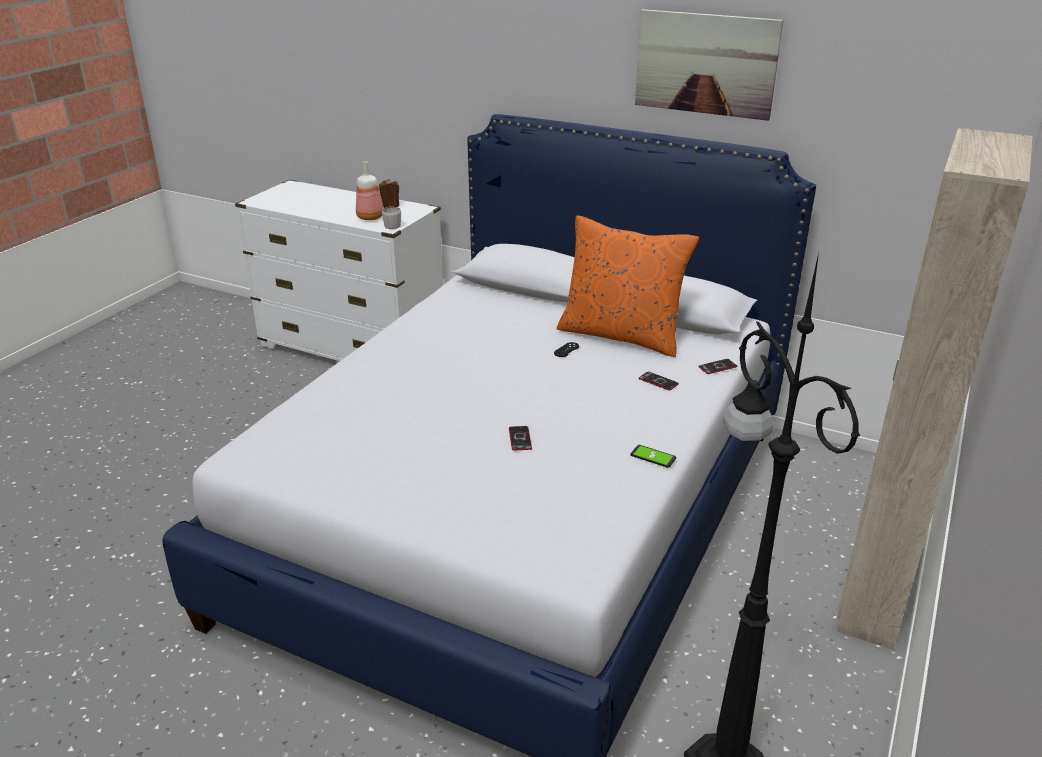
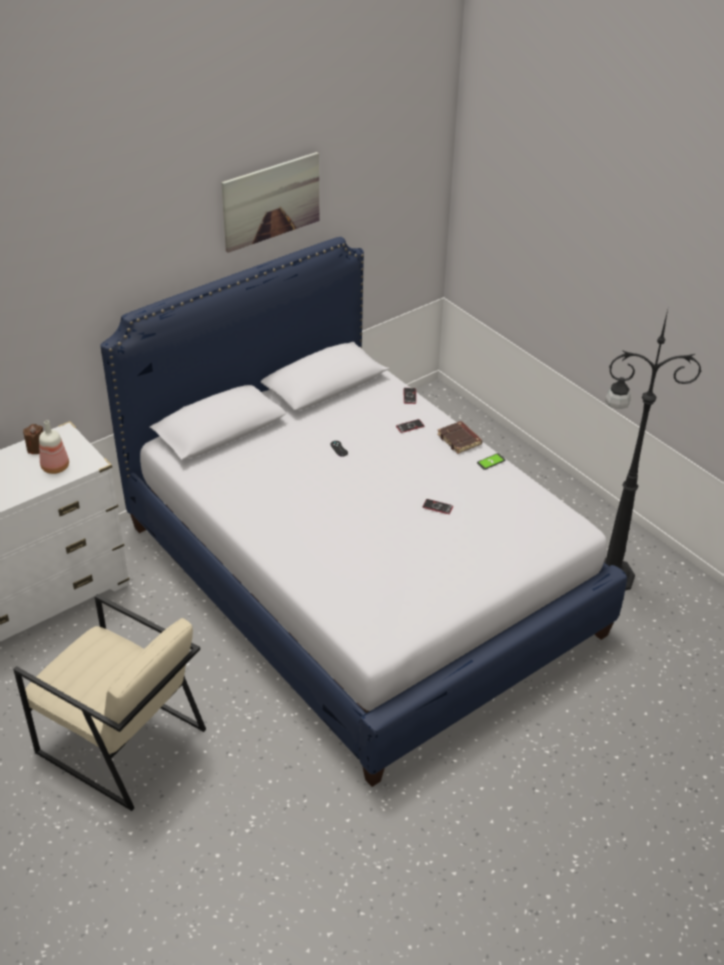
camera: 65 degrees left, 10 degrees up
(208, 445) = (120, 741): none -> beige armchair
(393, 224) = (88, 458): grey mug -> none
(621, 335) = (337, 417): orange pillow -> none
(672, 422) = (460, 440): none -> brown book
(872, 597) = (525, 463): beige wardrobe -> none

